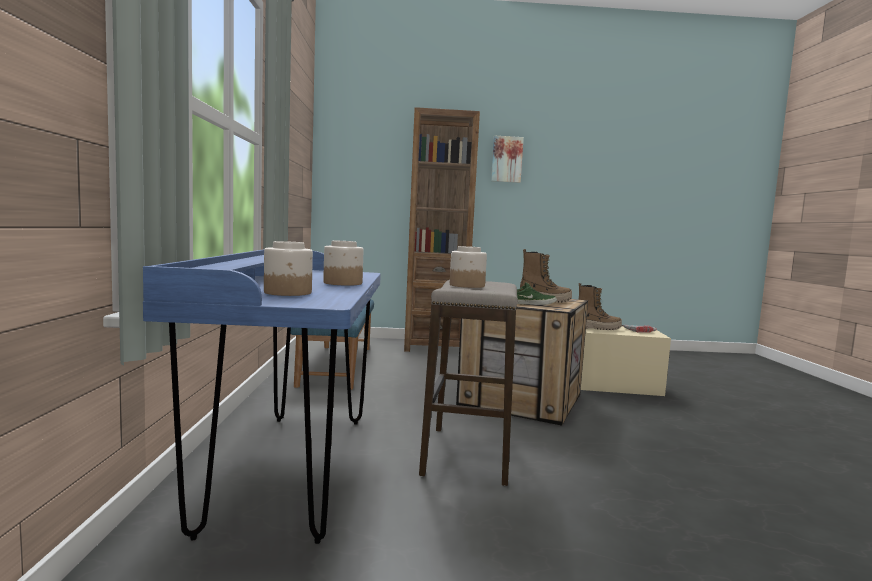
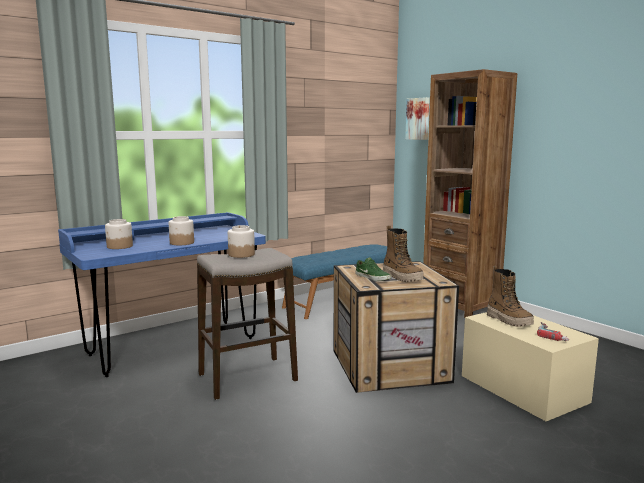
camera: 55 degrees right, 5 degrees up
(506, 159) = (554, 110): picture -> picture (418, 119)

